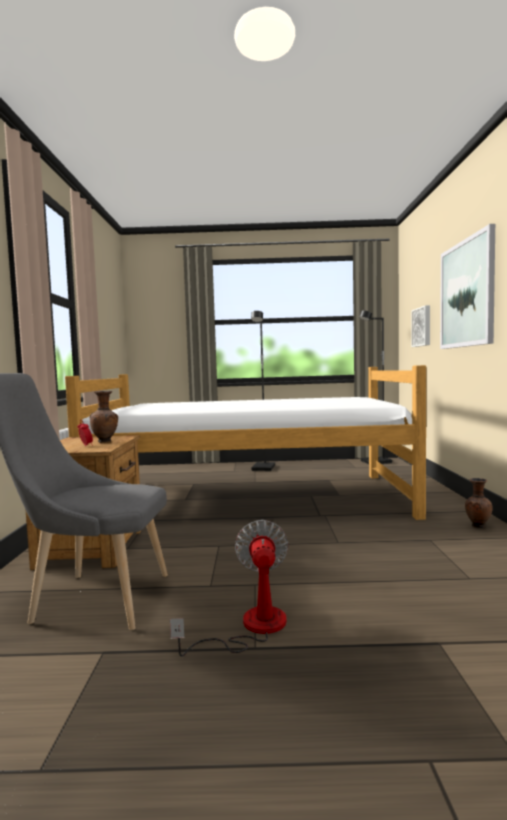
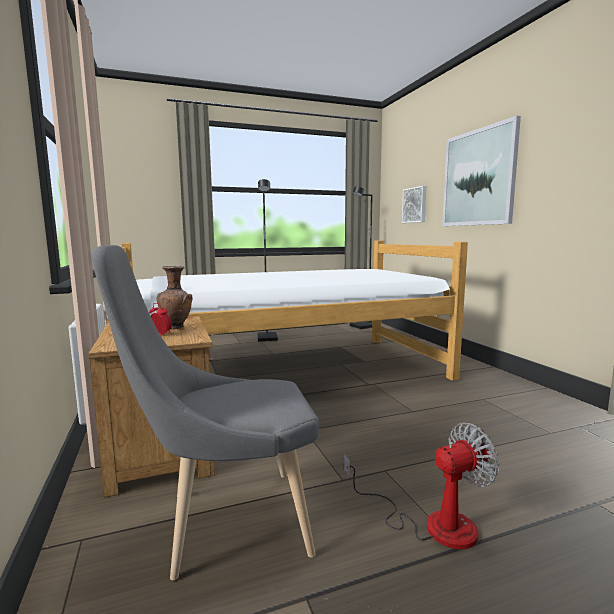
camera: 20 degrees left, 5 degrees up
(251, 628) = (432, 524): fan -> fan turned 90 degrees clockwise
(477, 526) = (503, 381): brown vase -> none

